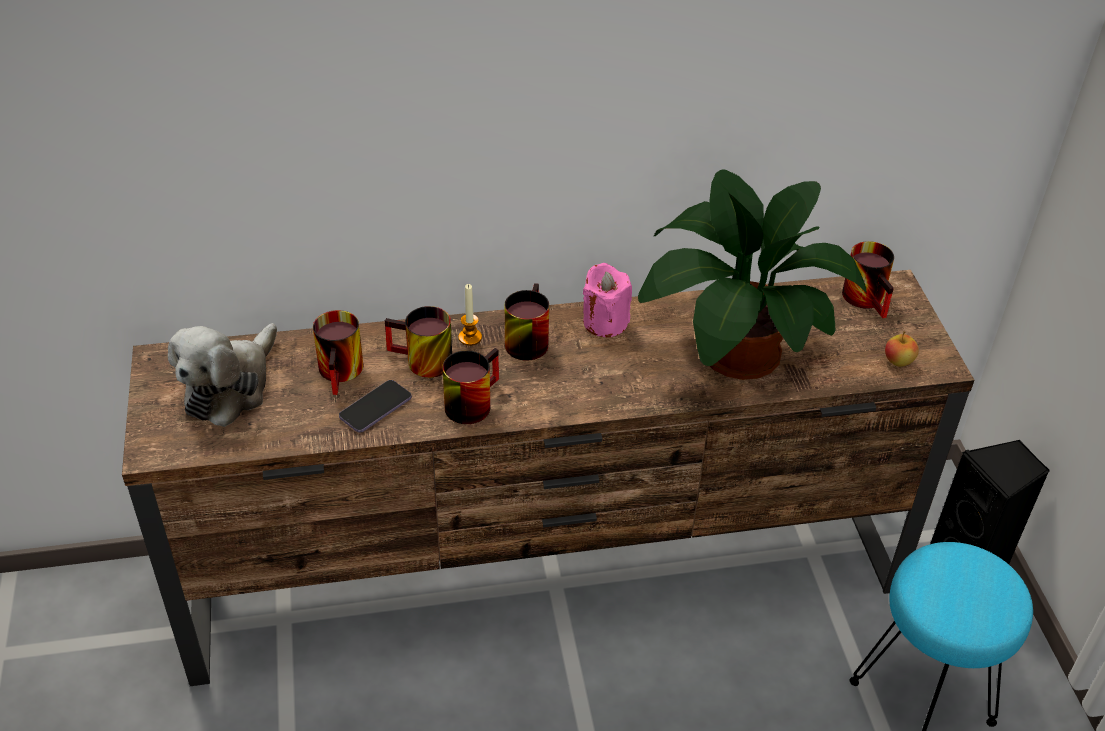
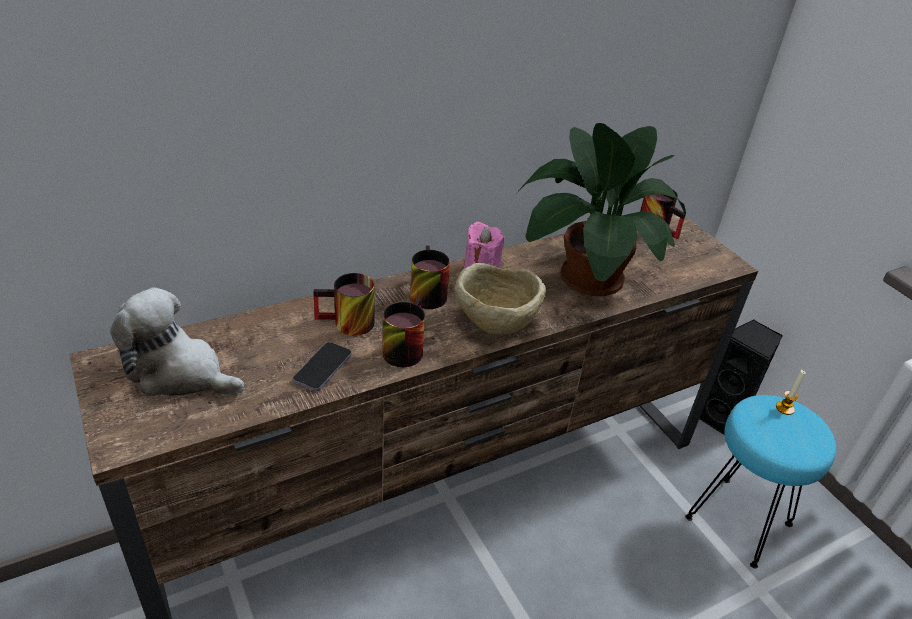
camera: 20 degrees left, 5 degrees down
(230, 387) = (179, 373): plush toy -> plush toy turned 105 degrees clockwise
(344, 372) = (282, 343): mug -> none
(470, 337) = (379, 299): candle -> candle (784, 408)
(587, 395) = (495, 326): none -> beige bowl
(898, 361) = (702, 266): apple -> none

